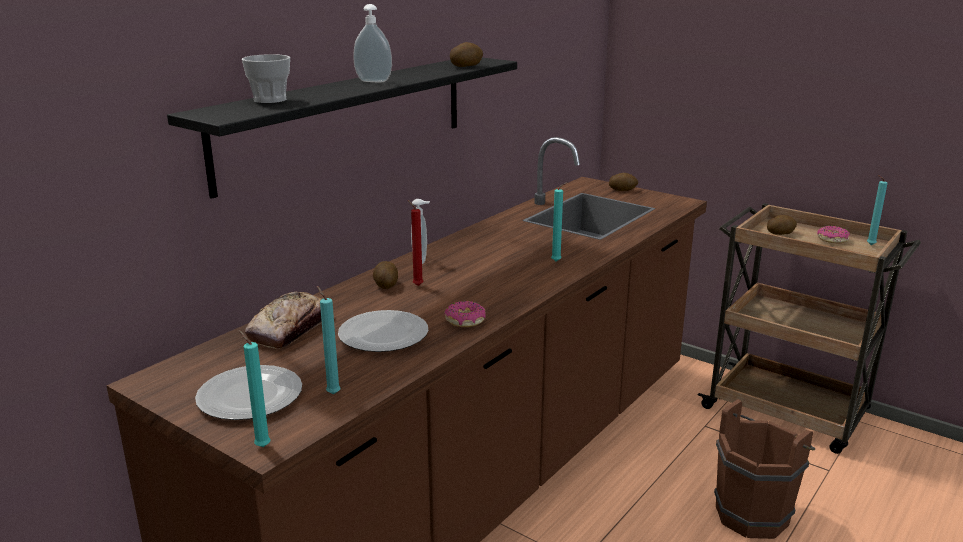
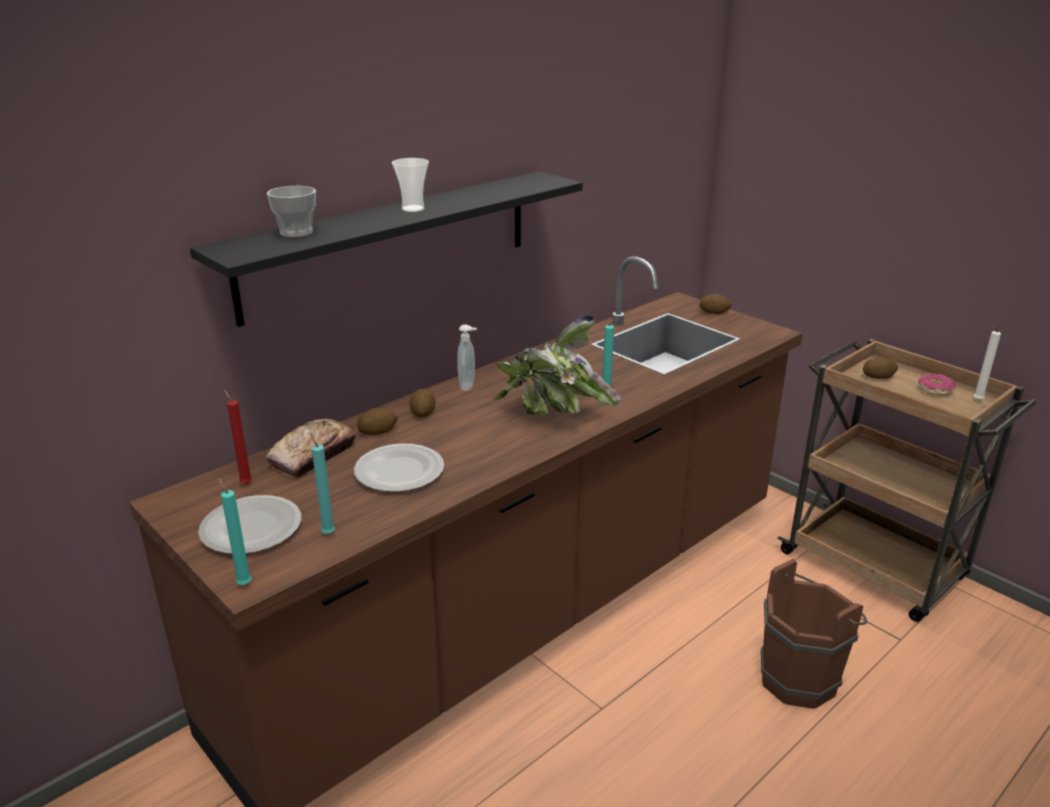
camera: 10 degrees right, 5 degrees up
(373, 81) = (413, 209): soap dispenser -> cup
(416, 285) = (452, 415): red candle -> red candle (245, 483)
(465, 321) = (485, 463): donut -> none
(466, 66) = (523, 188): potato -> potato (378, 431)
(512, 279) = (552, 416): none -> potted plant
(869, 245) = (976, 400): turquoise candle -> white candle

